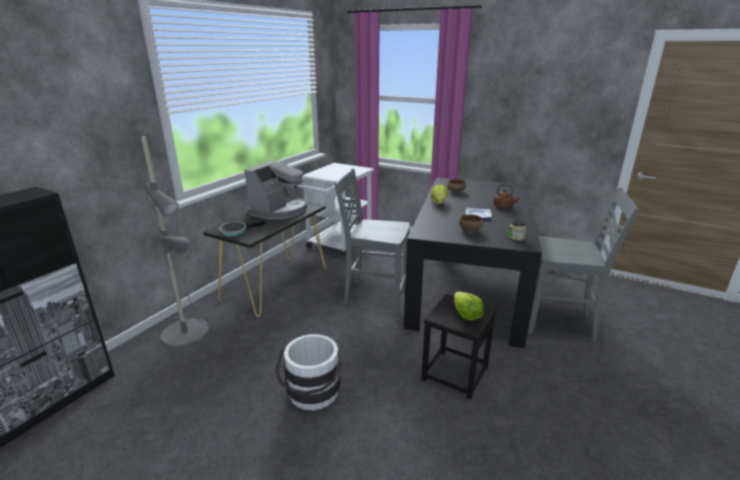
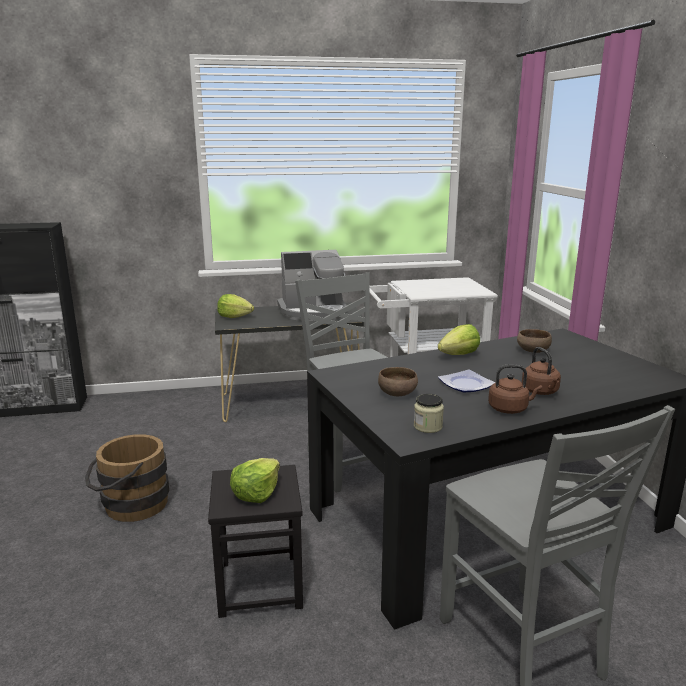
camera: 50 degrees right, 5 degrees down
(195, 333) = (165, 410): grey floor lamp -> none
(236, 231) = (234, 317): frying pan -> lettuce
(312, 395) = (130, 506): white bucket -> brown bucket
(515, 218) = (510, 409): none -> brown kettle

